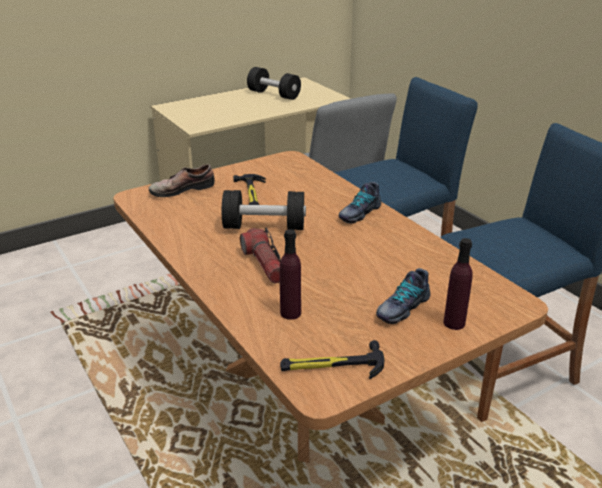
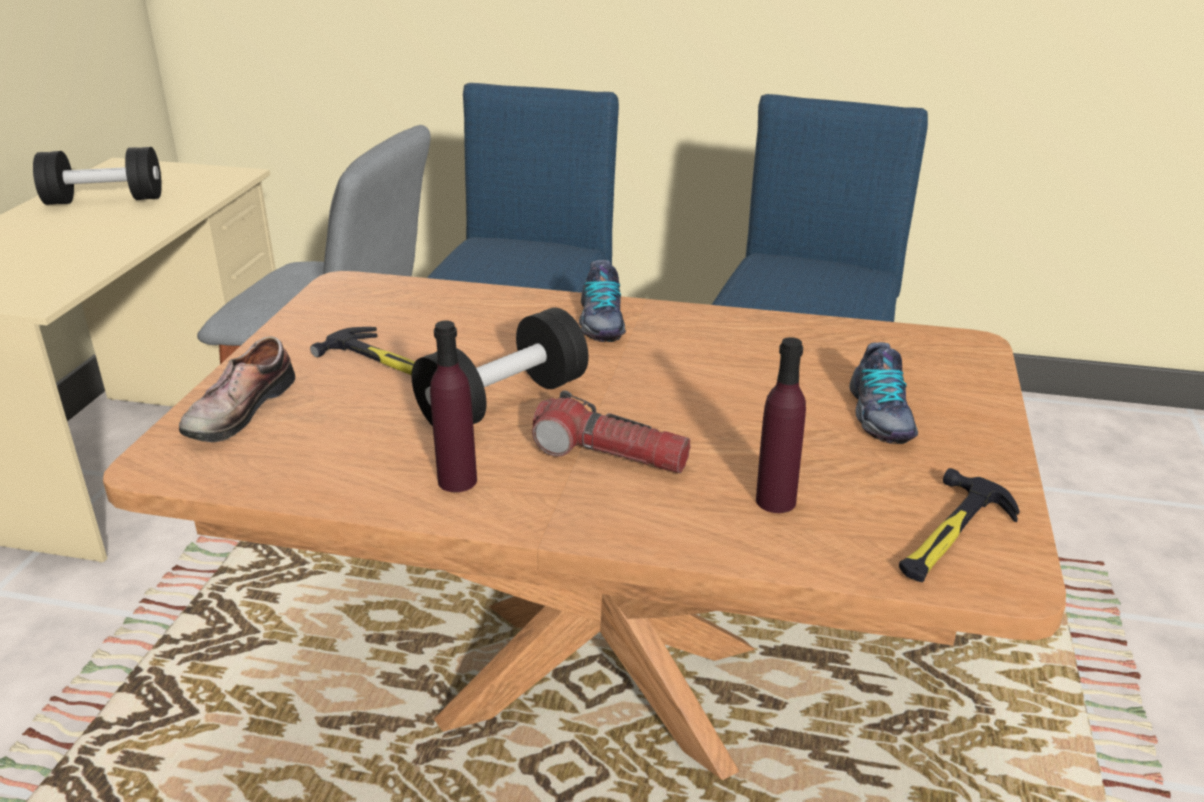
camera: 45 degrees left, 0 degrees up
(454, 323) = (959, 402): purple bottle -> purple bottle (457, 481)

